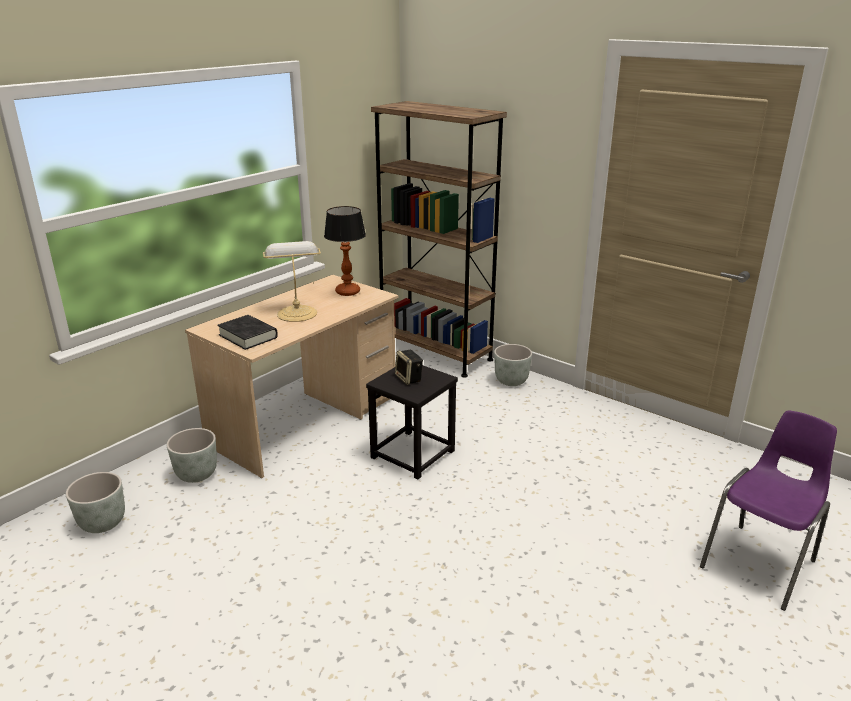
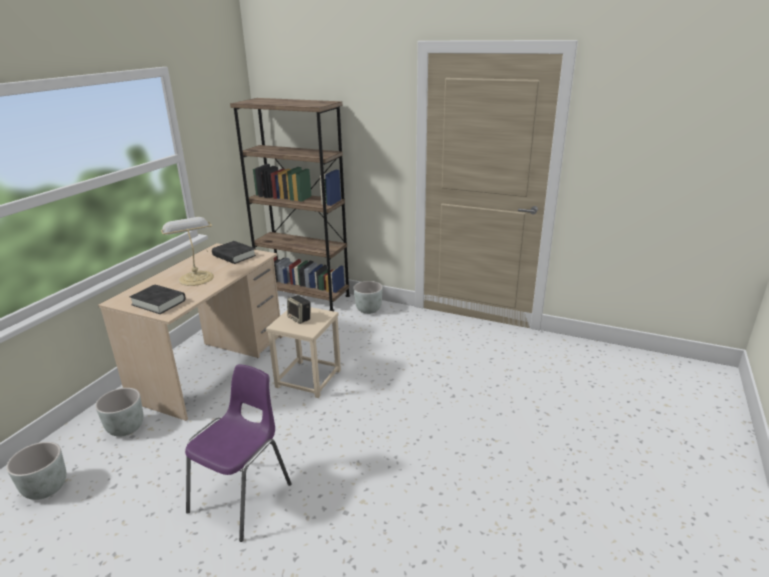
camera: 15 degrees left, 0 degrees up
(347, 292) = (234, 256): table lamp -> black book
(413, 454) = (309, 379): black stool -> beige stool
(760, 563) = (581, 414): purple chair -> purple chair (243, 497)

